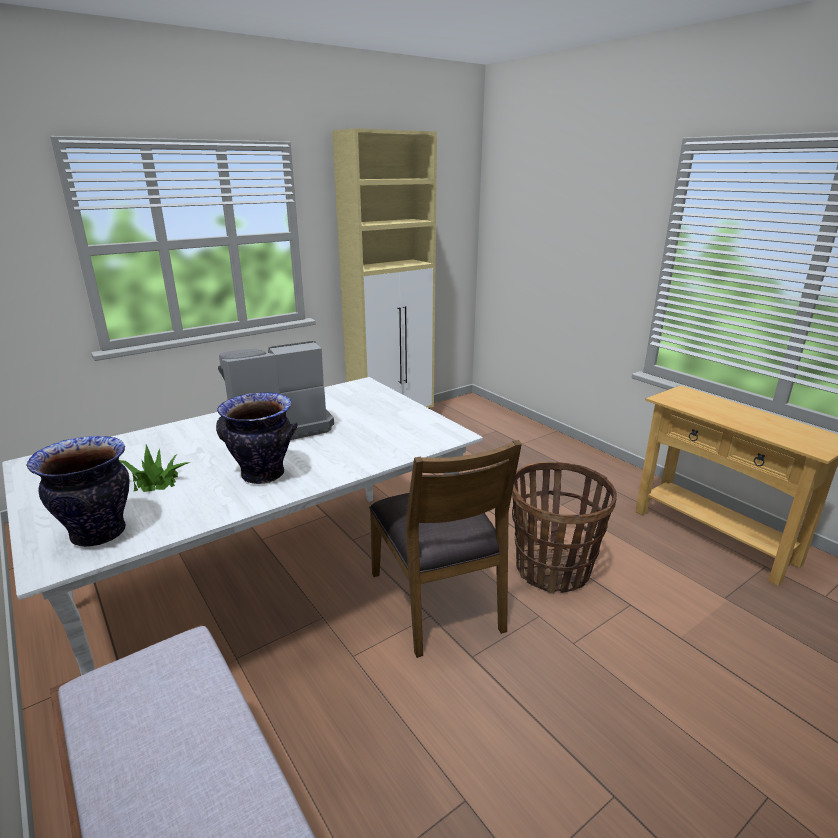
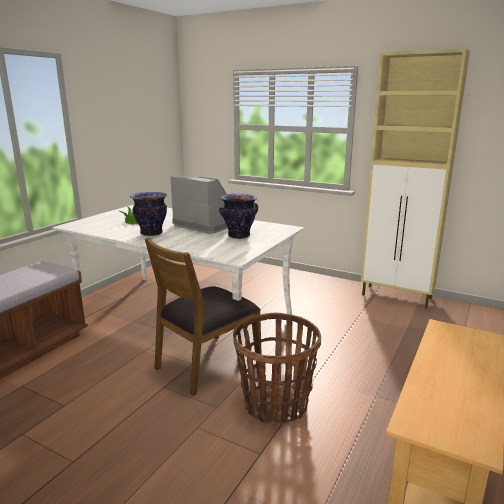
camera: 65 degrees right, 5 degrees down
(100, 533) = (91, 225): vase -> vase (239, 236)

